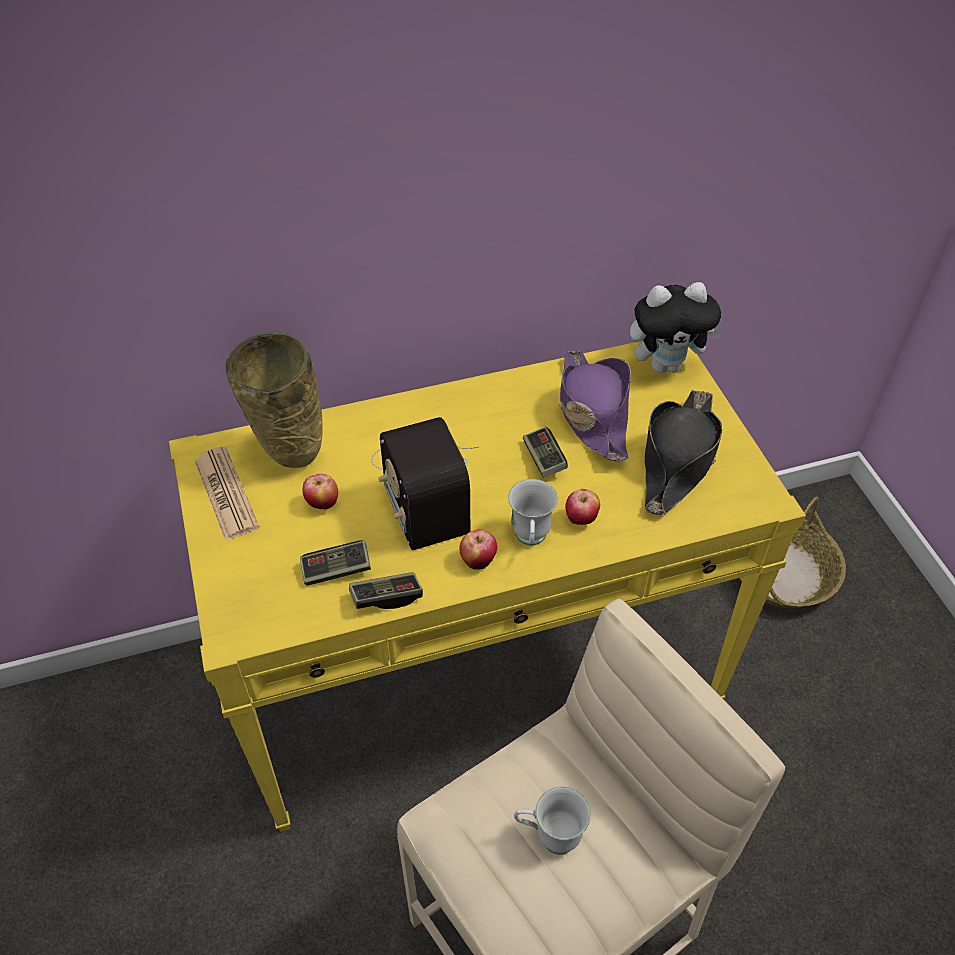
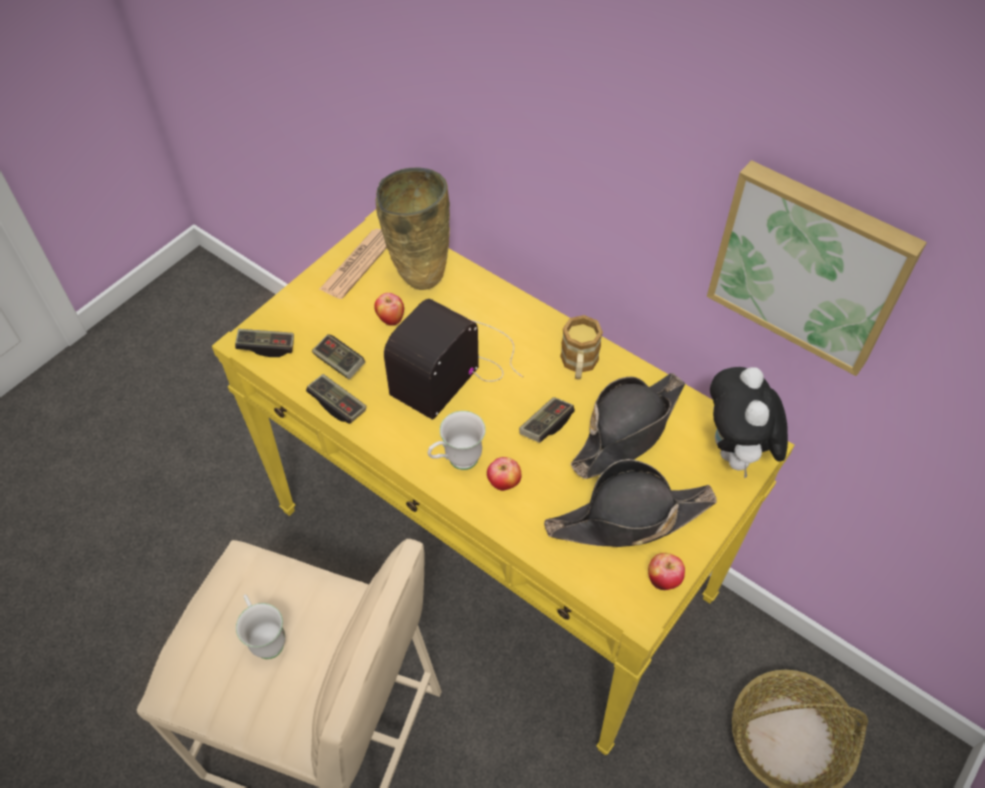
camera: 55 degrees right, 5 degrees up
(256, 621) = (266, 347): none -> game controller
(478, 560) = (411, 439): apple -> apple (663, 580)
(499, 404) = (579, 364): none -> mug
(592, 412) = (628, 430): purple hat -> black hat
(661, 157) = (810, 265): none -> picture
(666, 365) = (736, 454): plush toy -> plush toy turned 45 degrees clockwise

